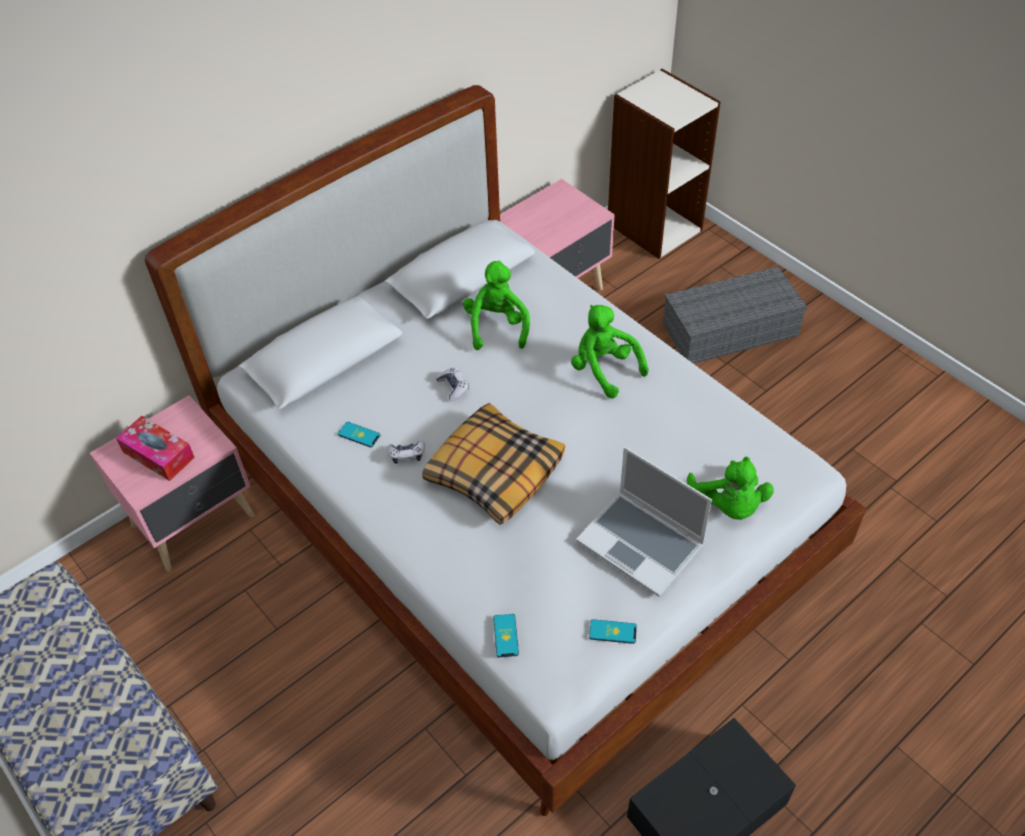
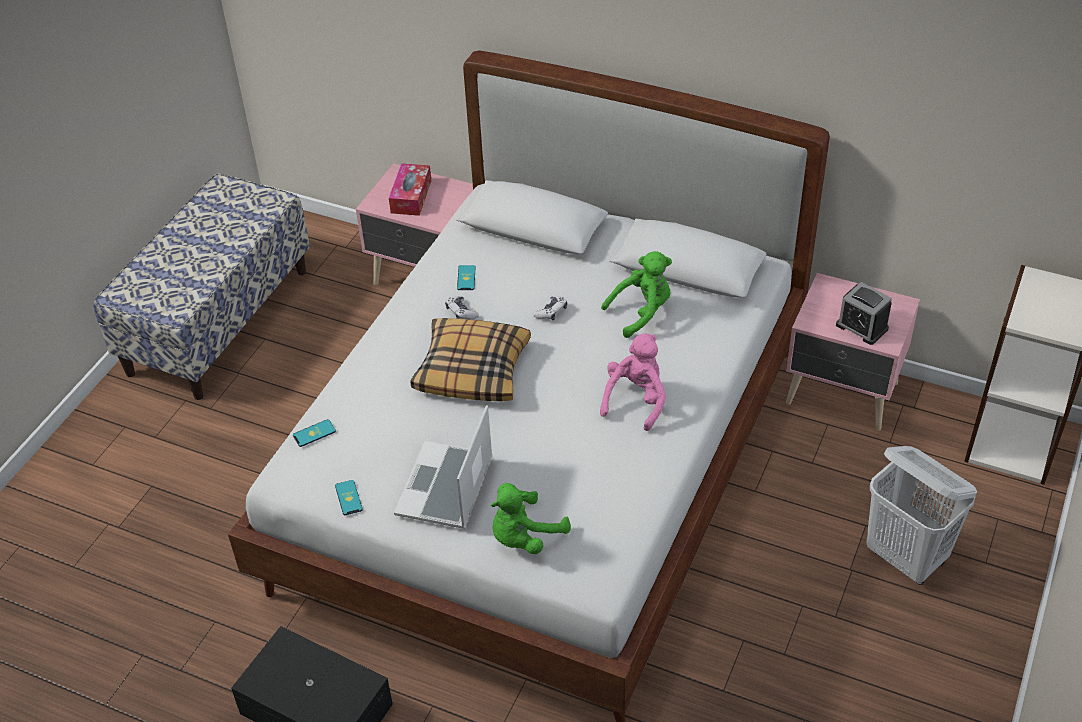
camera: 65 degrees right, 5 degrees down
(570, 220) = (862, 327): none -> alarm clock
(604, 369) = (636, 400): green plush toy -> pink plush toy
(731, 328) = (906, 558): grey storage box -> white laundry basket

